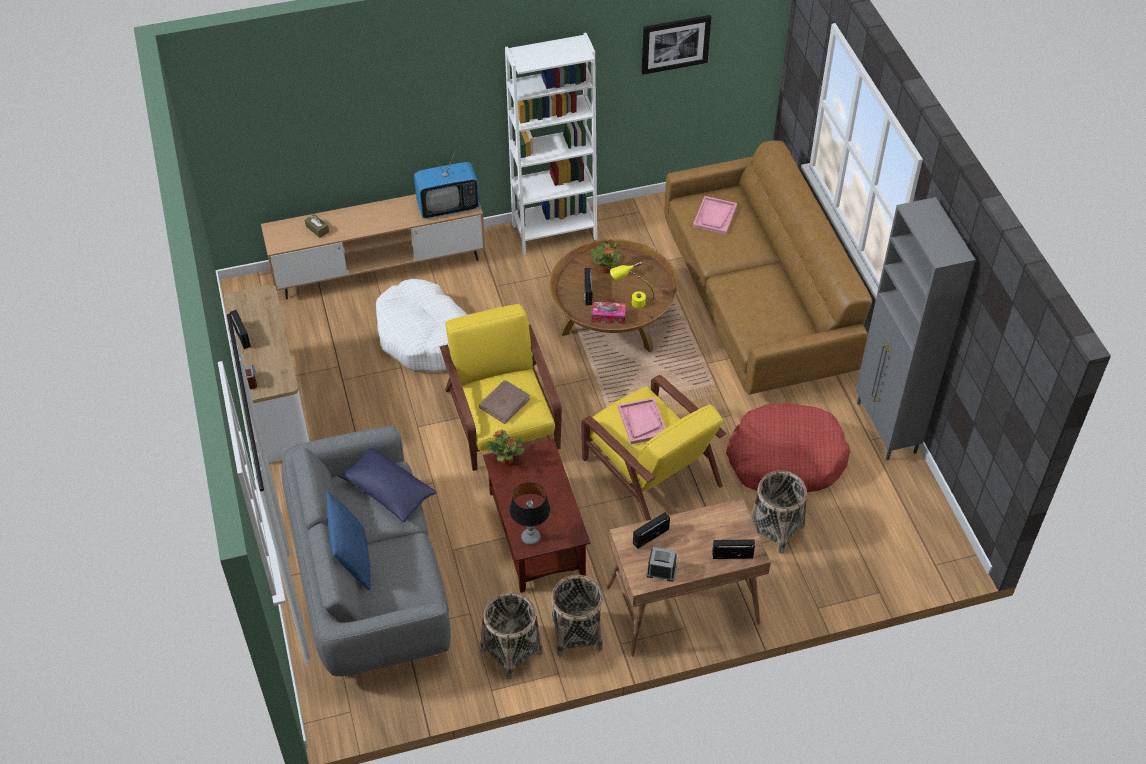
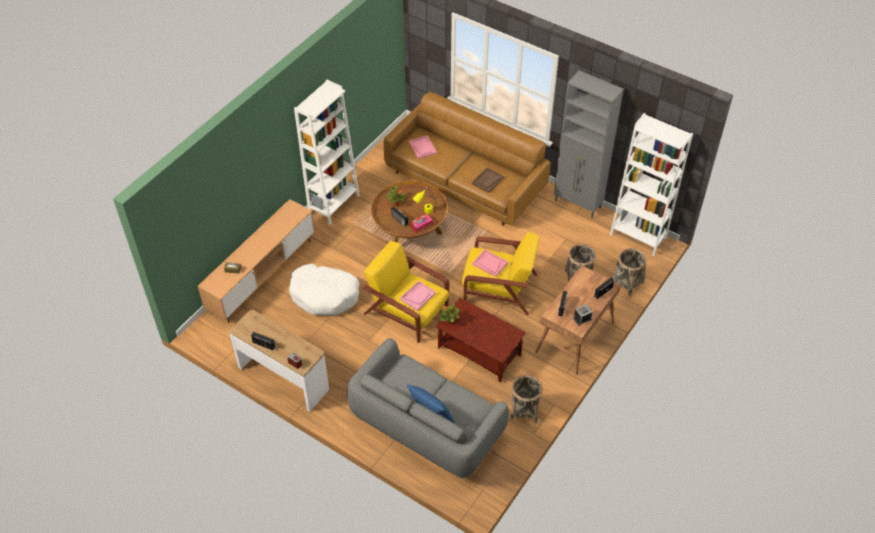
camera: 40 degrees left, 0 degrees up
(388, 491) = (412, 372): blue pillow -> none
(448, 207) = (290, 217): television -> none
(504, 403) = (418, 296): brown book -> pink tray
(530, 537) = (498, 348): table lamp -> none
(576, 634) = (544, 382): basket -> basket (626, 283)
(675, 43) = (362, 64): picture -> none
(756, 310) = (487, 181): none -> brown tray
(785, 459) = (551, 245): red dog bed -> none
(929, 529) = (638, 236): none -> white bookcase

